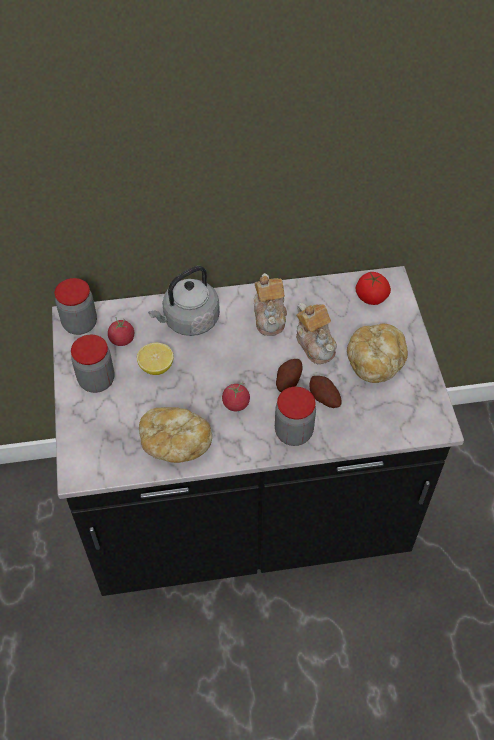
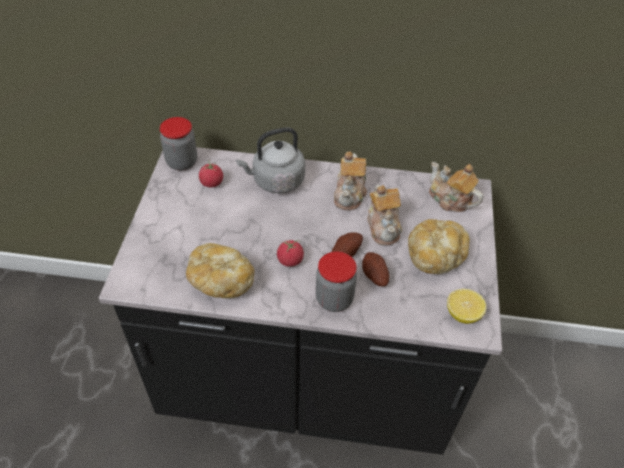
camera: 15 degrees right, 5 degrees down
(96, 380) = (175, 210): jar -> none
(156, 367) = (231, 212): lemon -> lemon (463, 314)
(371, 297) = (450, 199): tomato -> teapot

